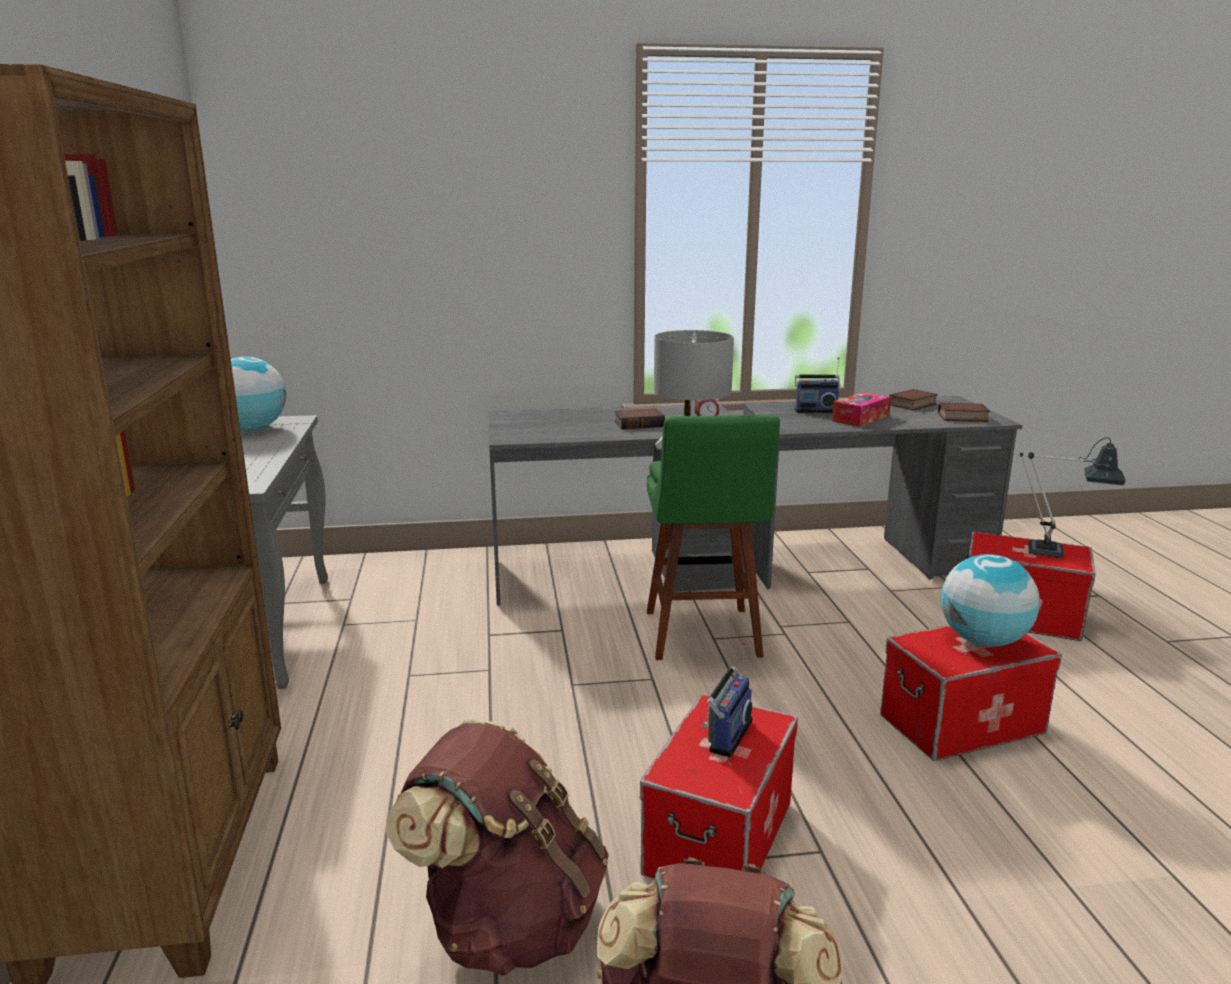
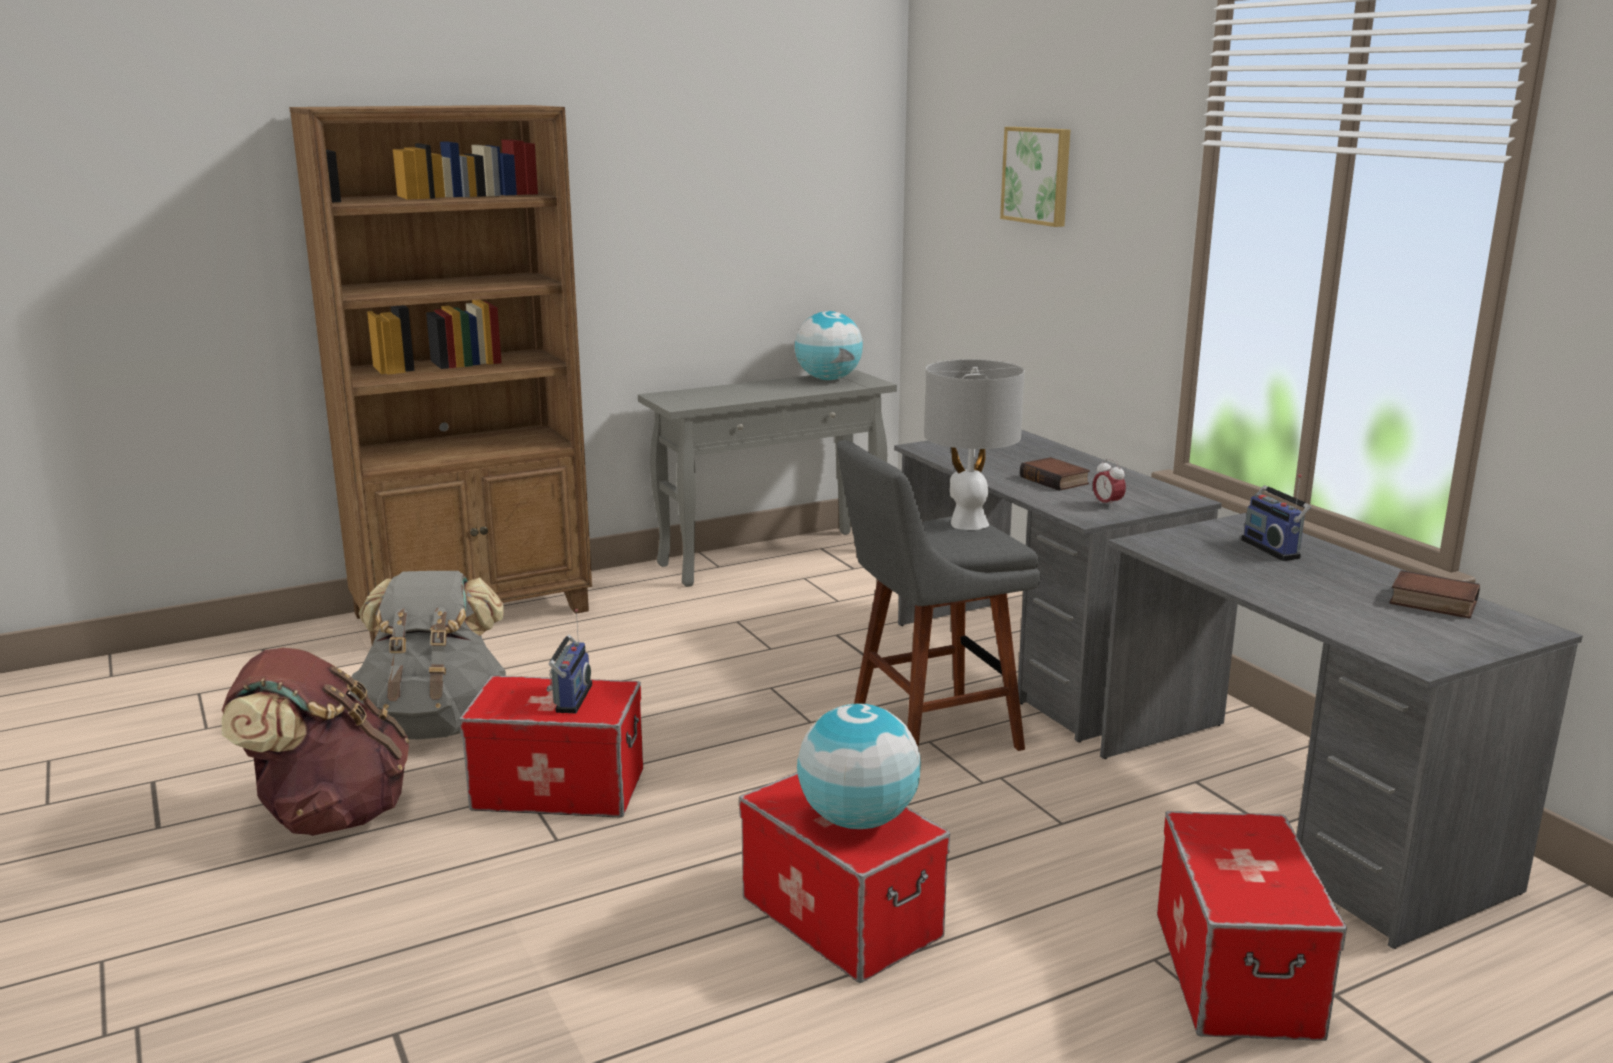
camera: 70 degrees right, 0 degrees up
(440, 196) = (1038, 175): none -> picture
(508, 923) = (435, 725): brown backpack -> grey backpack
(703, 637) = (927, 735): green stool -> grey stool
(727, 735) = (570, 698): radio -> radio turned 90 degrees counterclockwise
(860, 418) = (1270, 575): tissue box -> none
(962, 417) = (1397, 637): book -> none
(1056, 553) = (1265, 889): table lamp -> none

